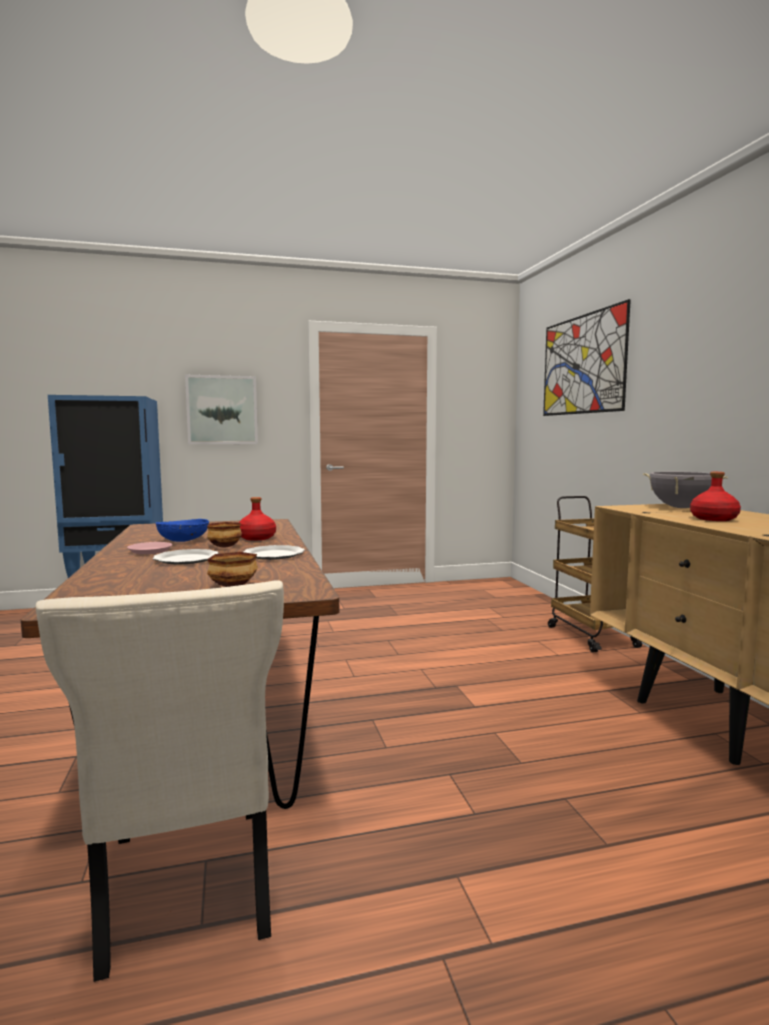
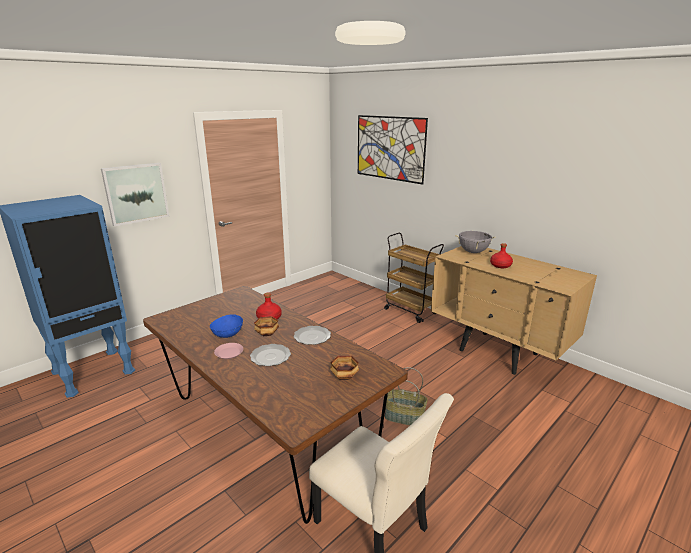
camera: 30 degrees left, 15 degrees up
(426, 760) = (404, 417): none -> basket

